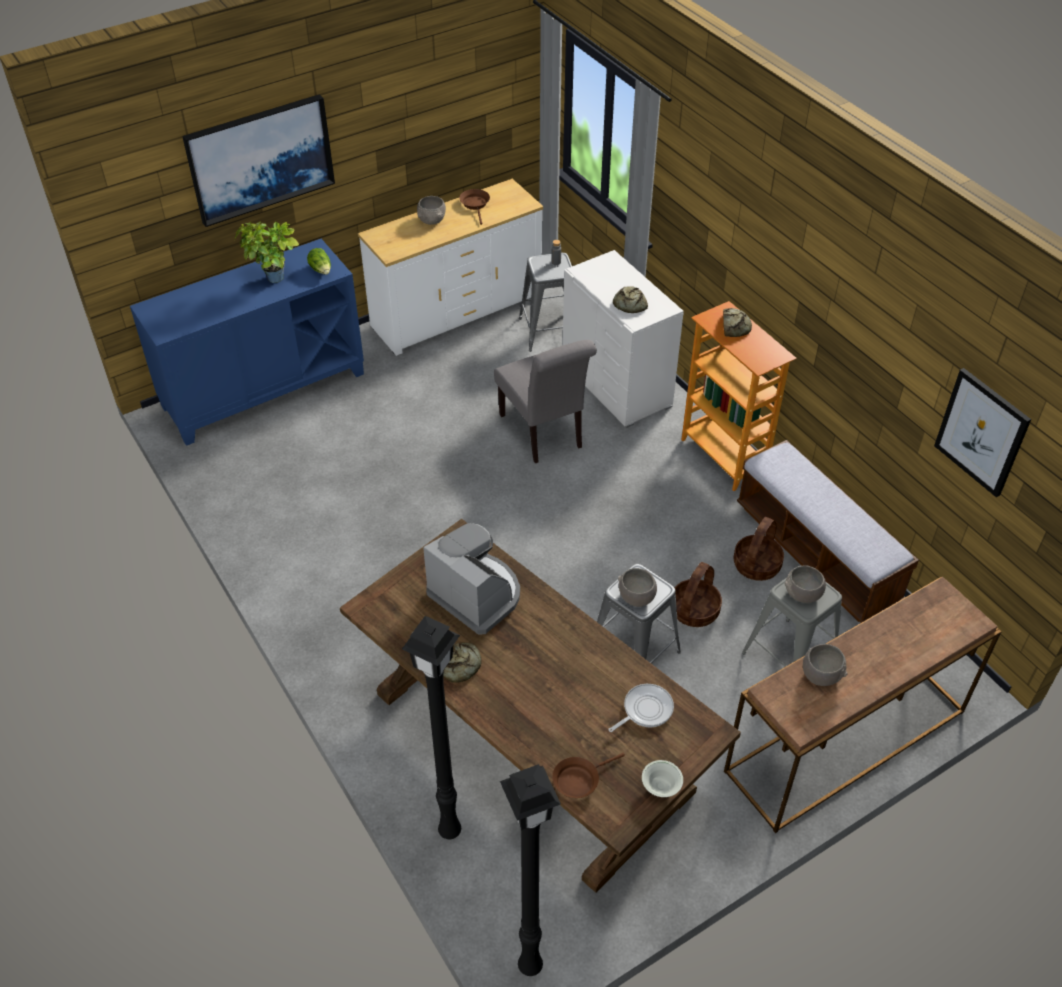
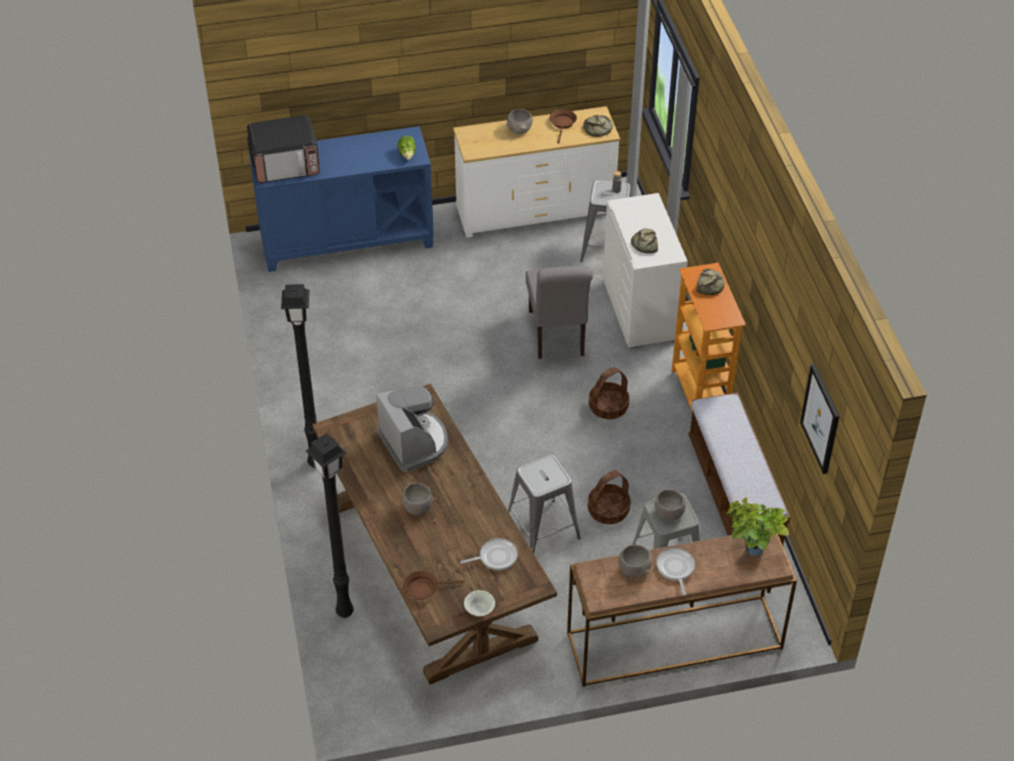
camera: 20 degrees right, 0 degrees up
(182, 311) = (285, 164): none -> microwave
(260, 159) = (375, 56): picture -> none
(272, 281) = (365, 155): potted plant -> potted plant (750, 552)
(460, 665) = (378, 488): bread -> bread (598, 129)
(529, 968) = (359, 716): black floor lamp -> black floor lamp (314, 463)
(636, 597) = (537, 479): grey bowl -> grey bowl (417, 507)
(757, 565) = (678, 490): basket -> basket (608, 407)
(867, 659) = (675, 568): none -> frying pan

